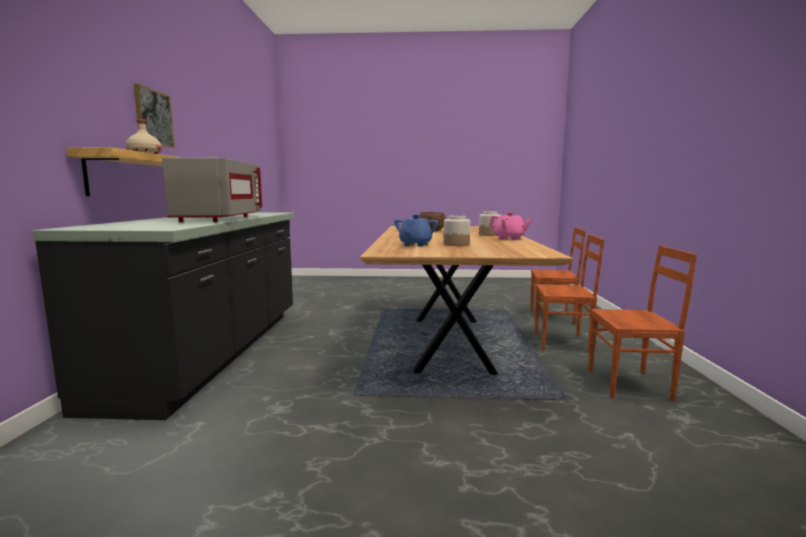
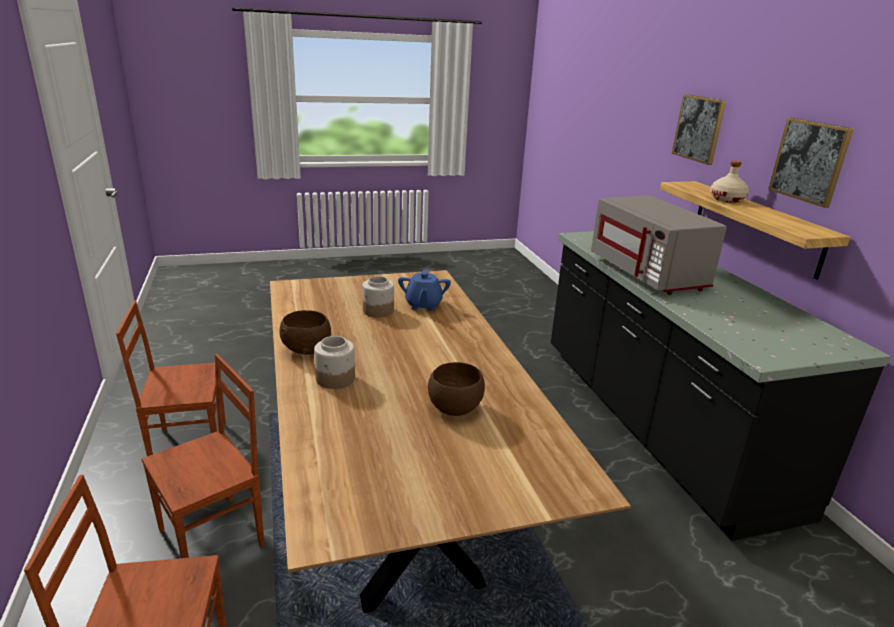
camera: 160 degrees right, 15 degrees up
(46, 82) = (699, 128): none -> picture
(509, 239) = (307, 349): pink teapot -> brown bowl
(562, 342) = (213, 537): brown chair -> brown chair turned 150 degrees clockwise

